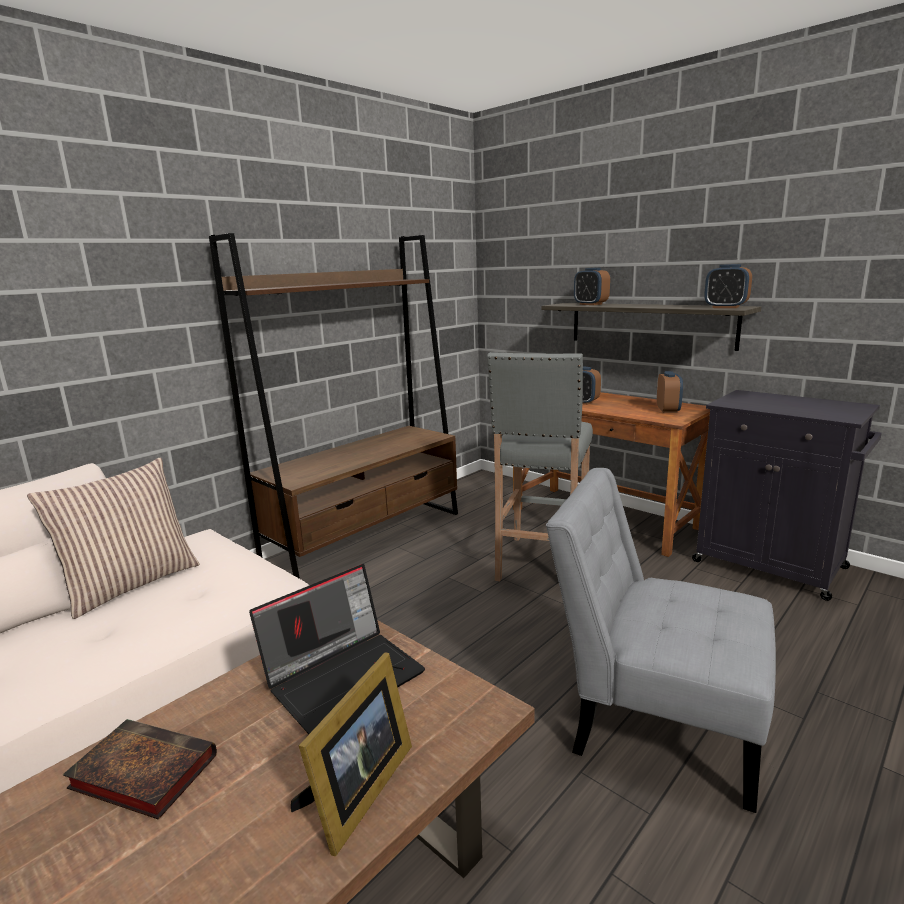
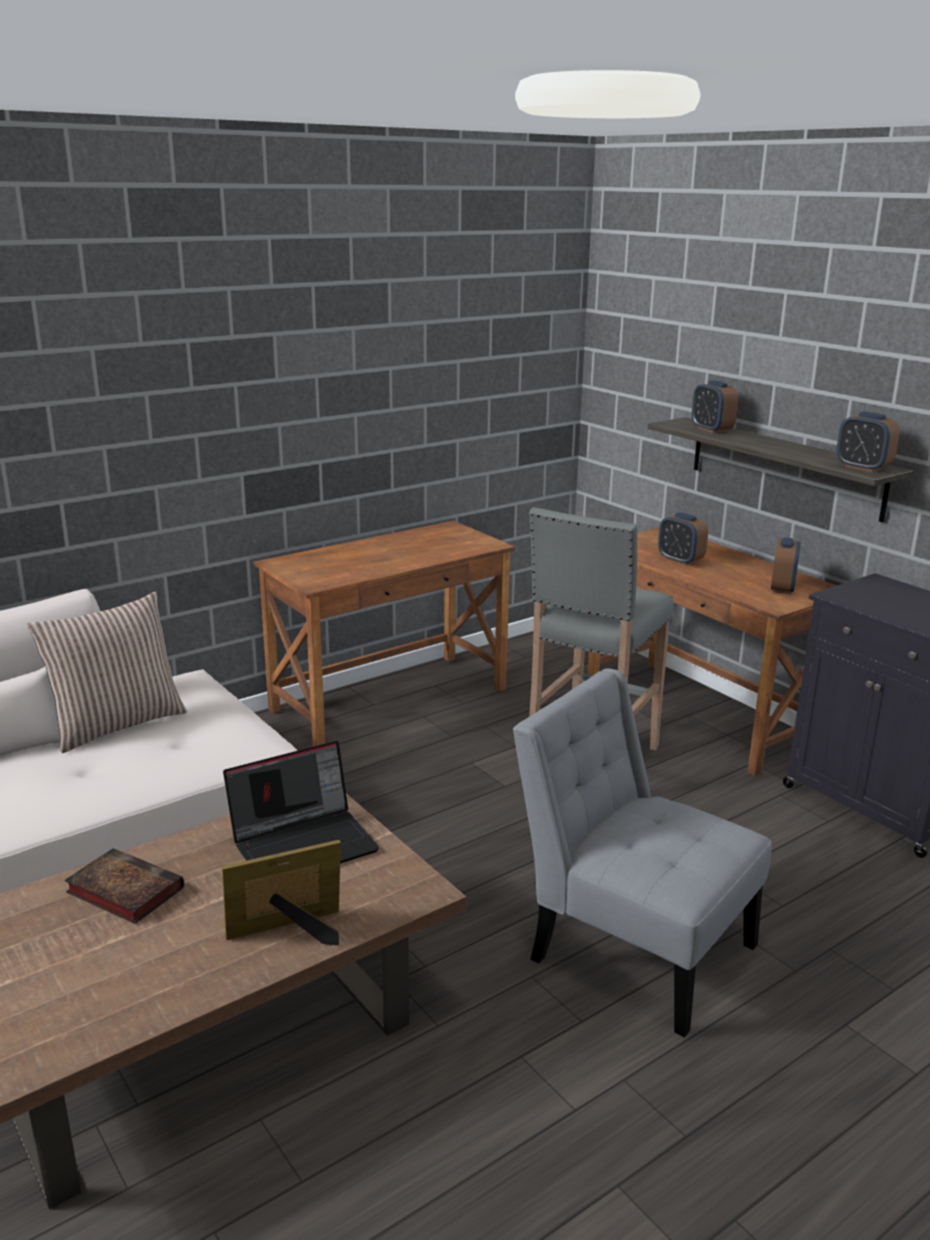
camera: 10 degrees right, 5 degrees up
(357, 793) = (291, 932): picture frame -> picture frame turned 150 degrees counterclockwise
(367, 538) = (389, 699): brown bookcase -> brown desk

